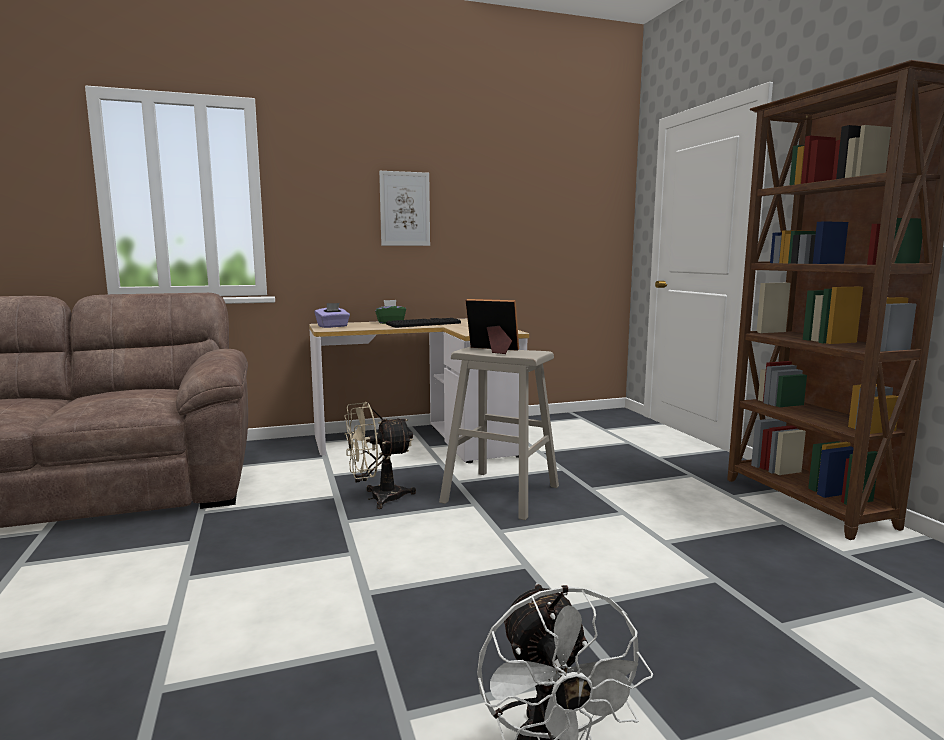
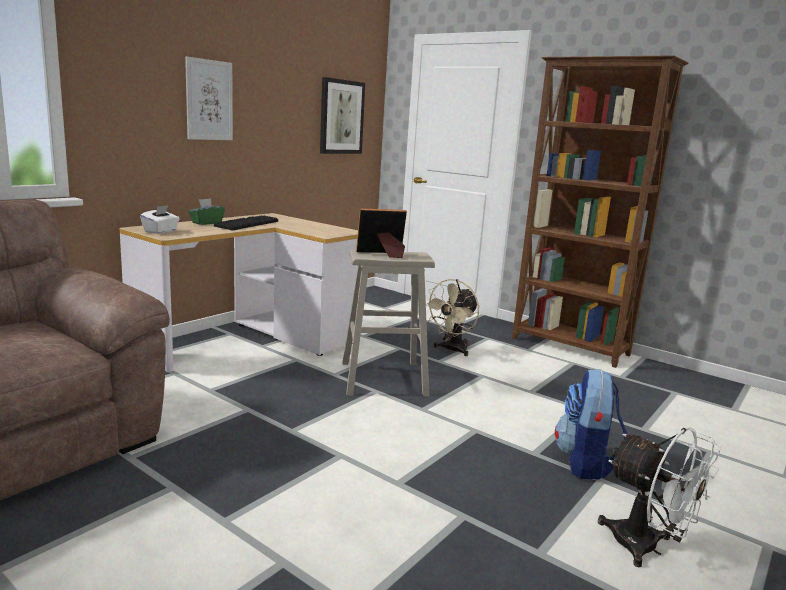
camera: 35 degrees left, 5 degrees up
(333, 326) = (161, 231): purple tissue box -> white tissue box
(378, 498) = (290, 403): beige fan -> beige fan (451, 350)
(570, 219) = (341, 117): none -> picture
(619, 640) = (586, 463): none -> backpack

